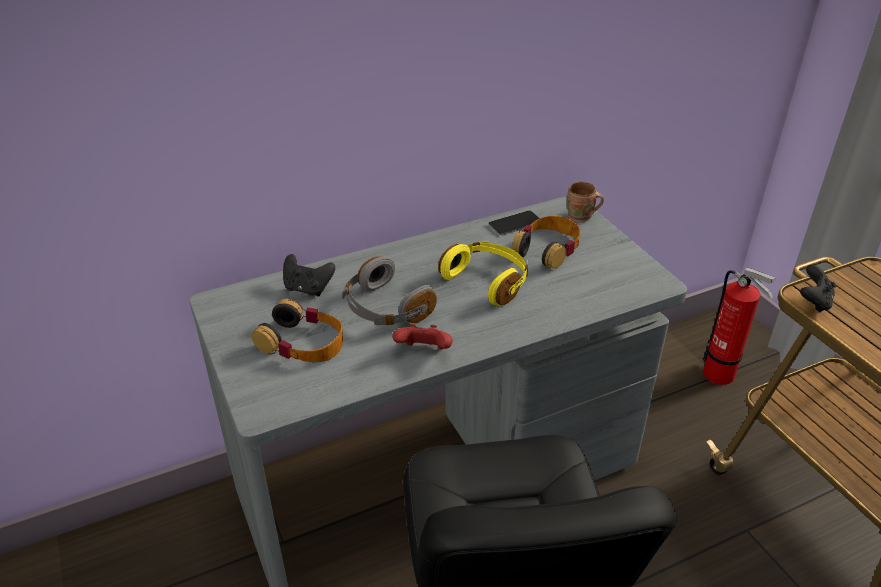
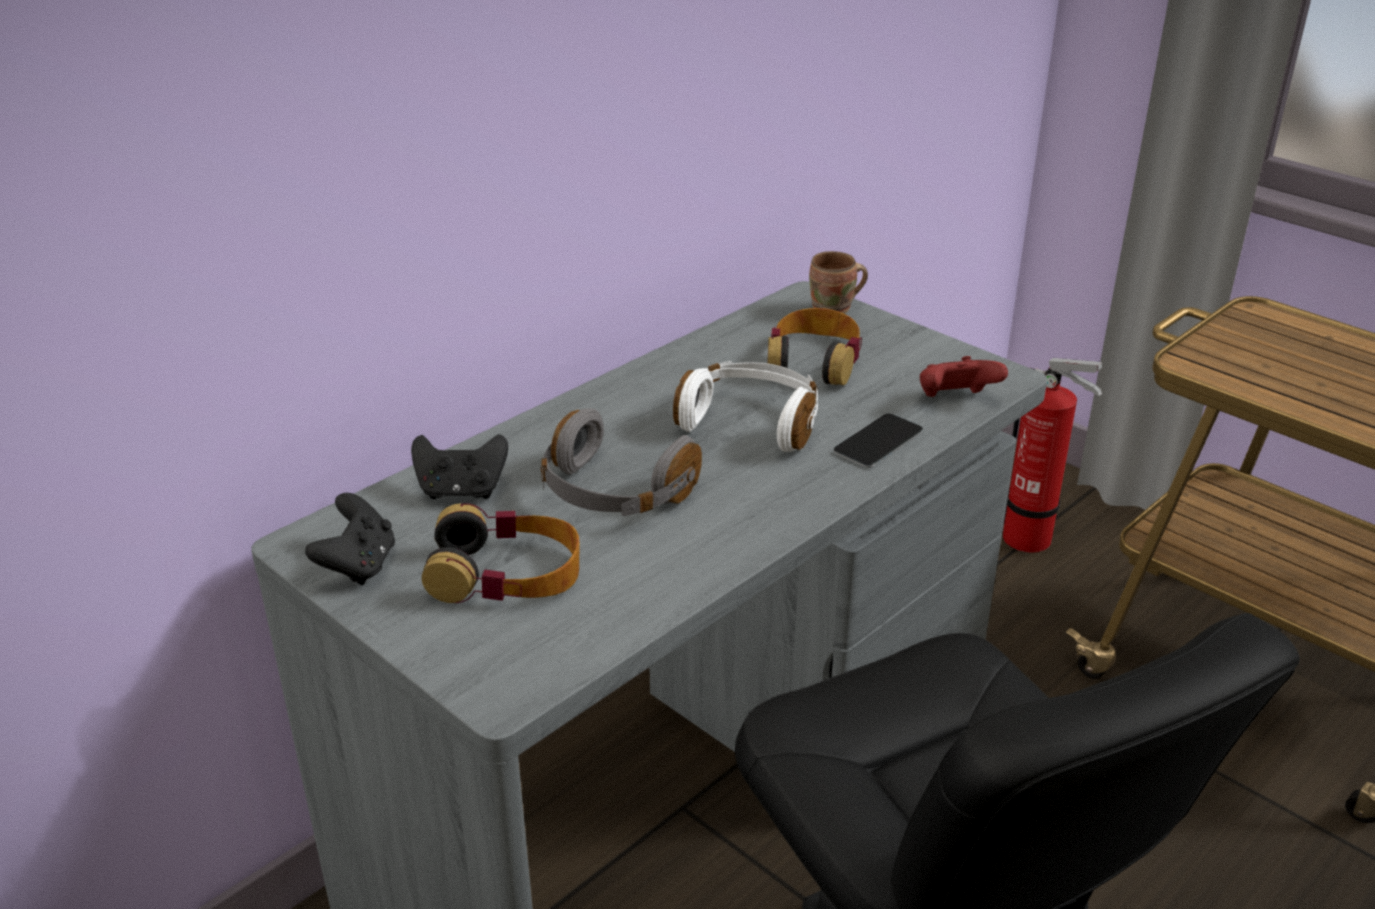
camera: 20 degrees left, 5 degrees down
(424, 351) = (719, 542): red game controller -> red game controller (955, 400)
(487, 281) = (751, 422): yellow headphones -> white headphones
(515, 223) = (740, 335): phone -> phone (878, 442)
(813, 302) = (1208, 367): black game controller -> black game controller (358, 565)

